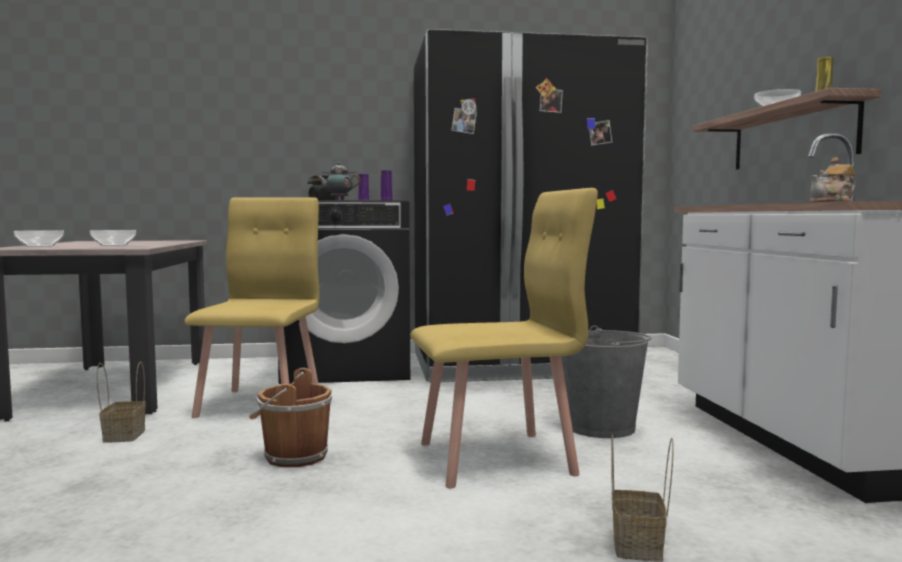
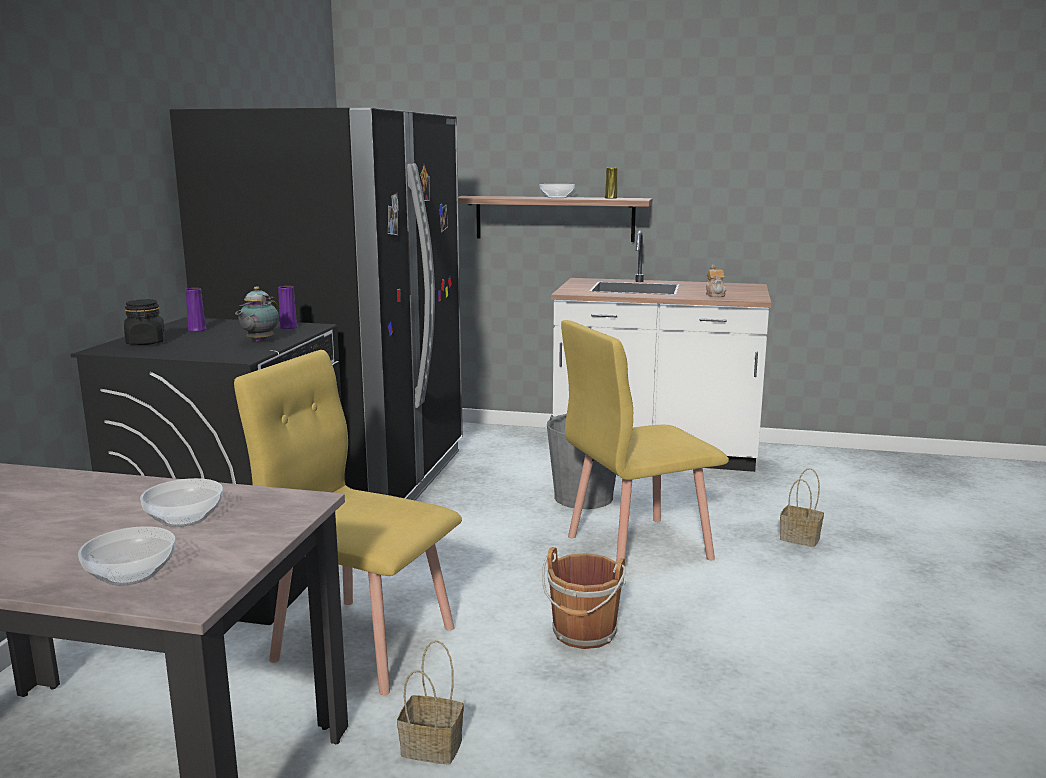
camera: 70 degrees left, 10 degrees up
(497, 458) = (637, 547): yellow chair -> yellow chair turned 120 degrees counterclockwise

